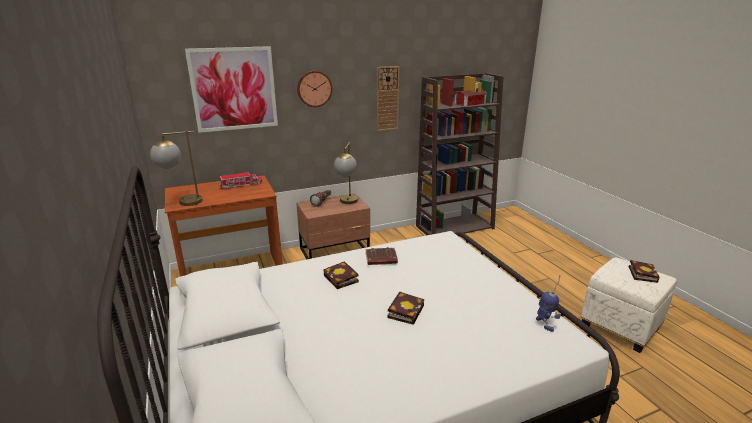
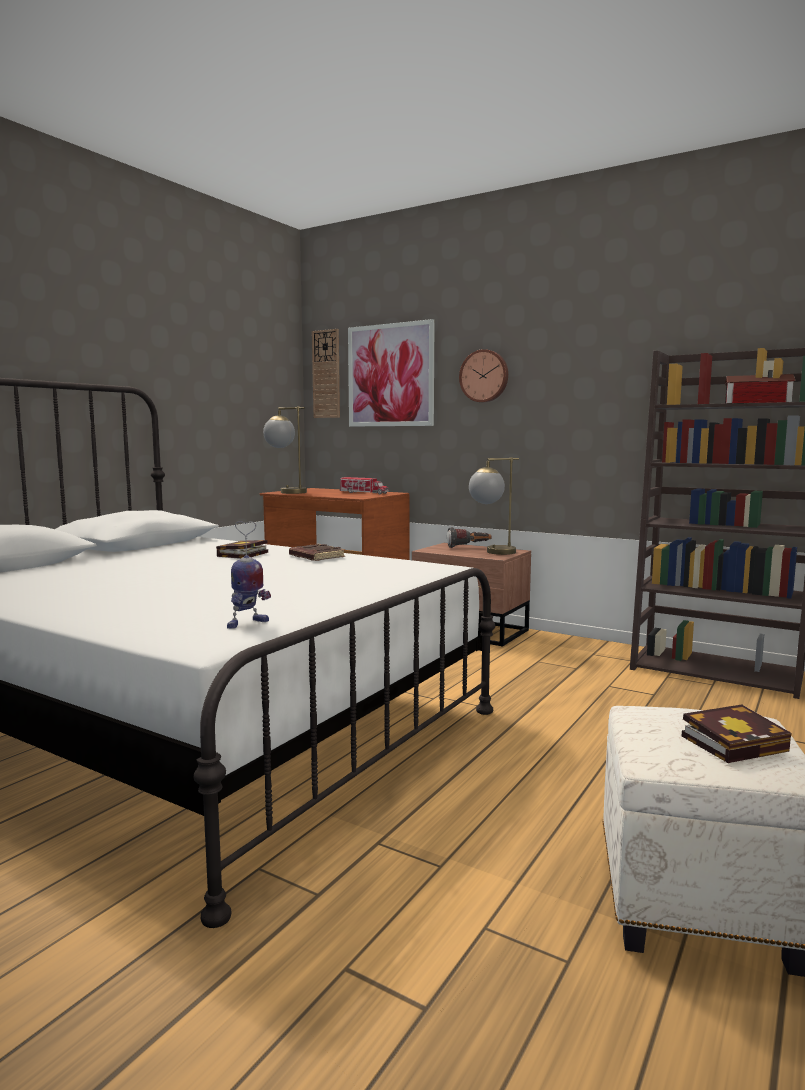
camera: 55 degrees right, 15 degrees down
(387, 99) = (600, 396): wall clock -> wall clock (326, 374)
(405, 310) = (200, 576): book -> none

